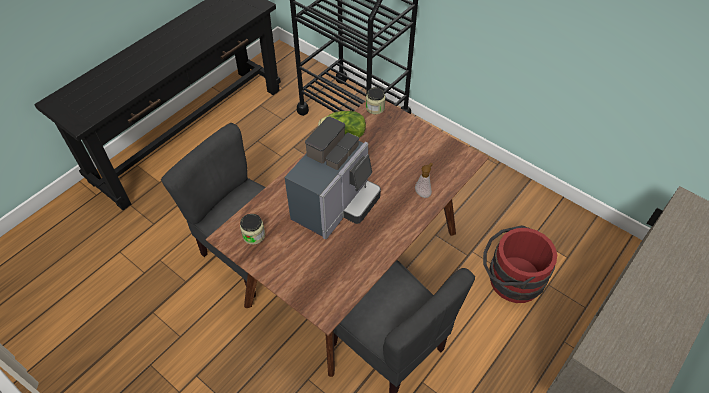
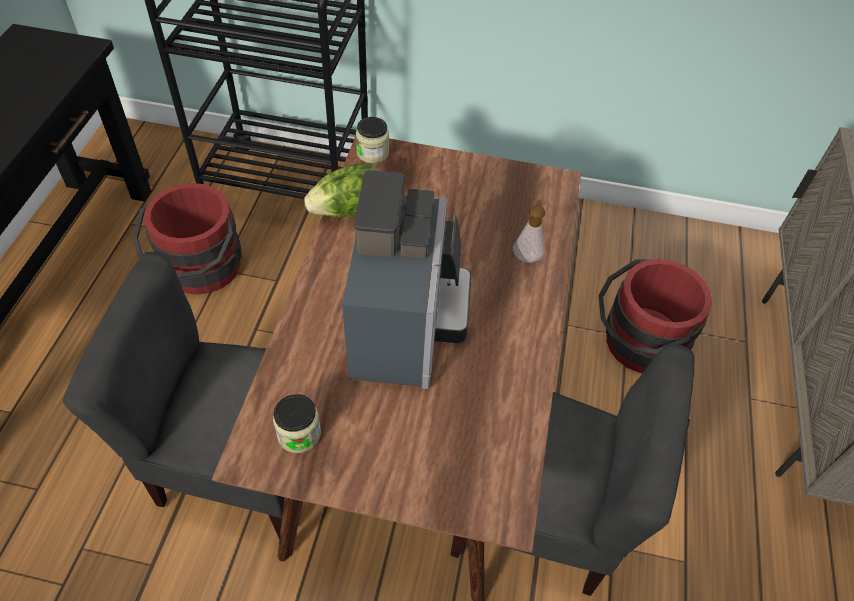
camera: 30 degrees left, 0 degrees up
(281, 144) = (199, 271): none -> red bucket

